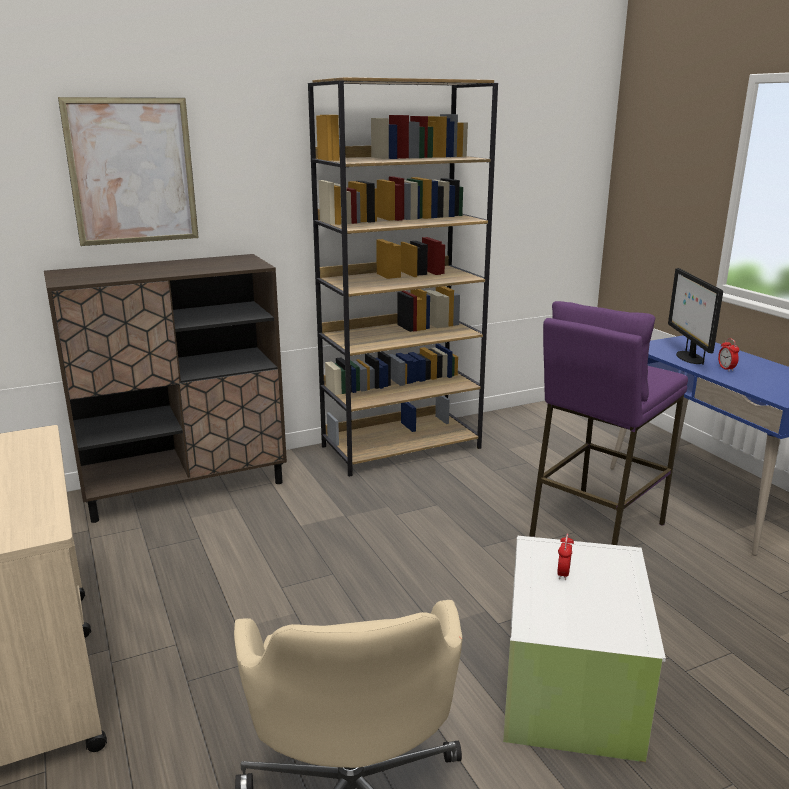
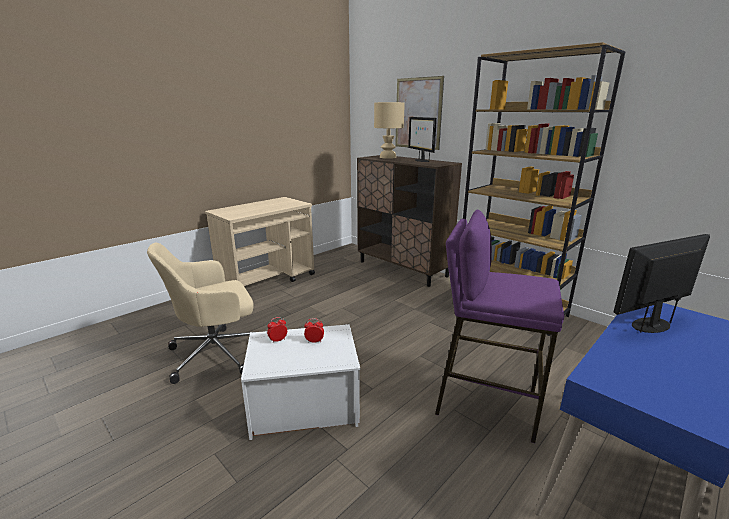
camera: 70 degrees right, 0 degrees up
(100, 272) = (388, 157): none -> beige table lamp
(190, 264) = (421, 160): none -> monitor
(726, 369) = (648, 345): alarm clock -> alarm clock (278, 340)

